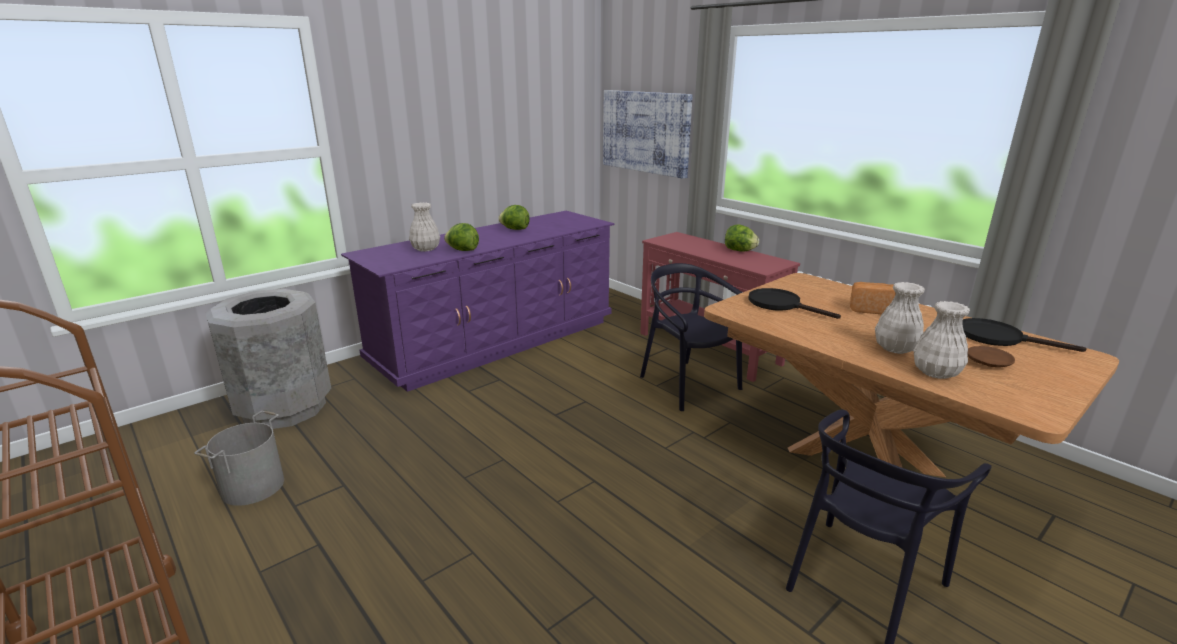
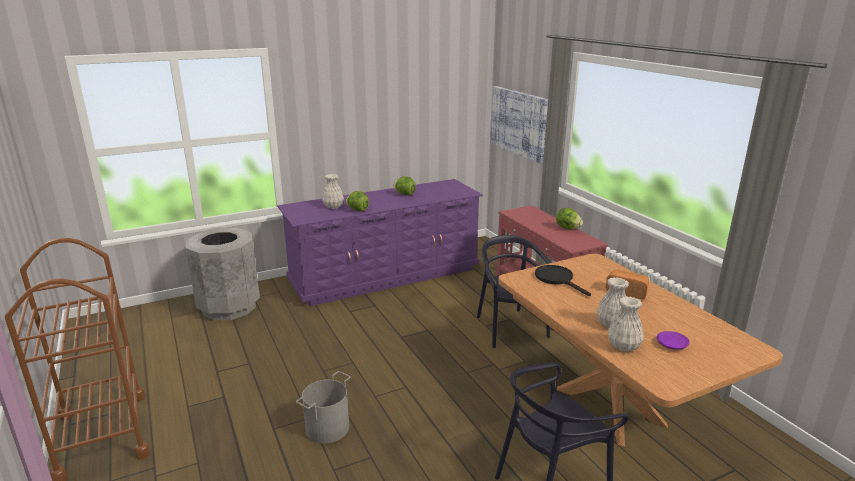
camera: 15 degrees right, 0 degrees up
(252, 486) = (197, 355): grey bucket -> grey bucket (327, 428)
(987, 363) = (671, 344): brown plate -> purple plate
(998, 338) = (702, 327): black frying pan -> none

